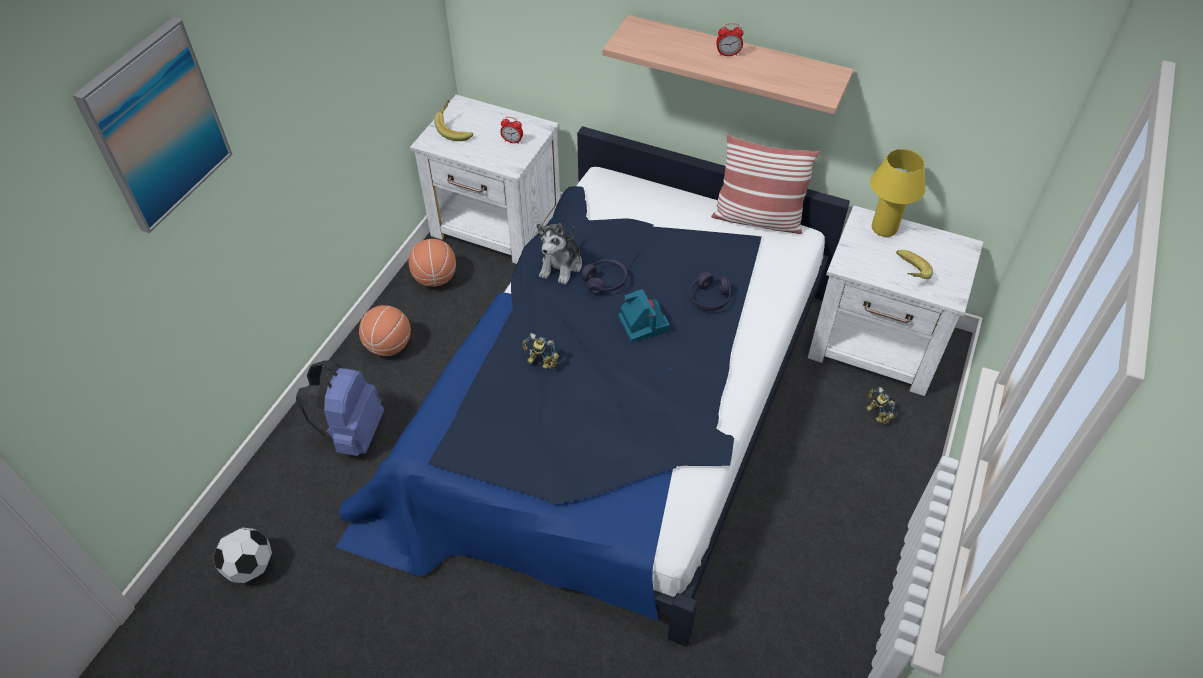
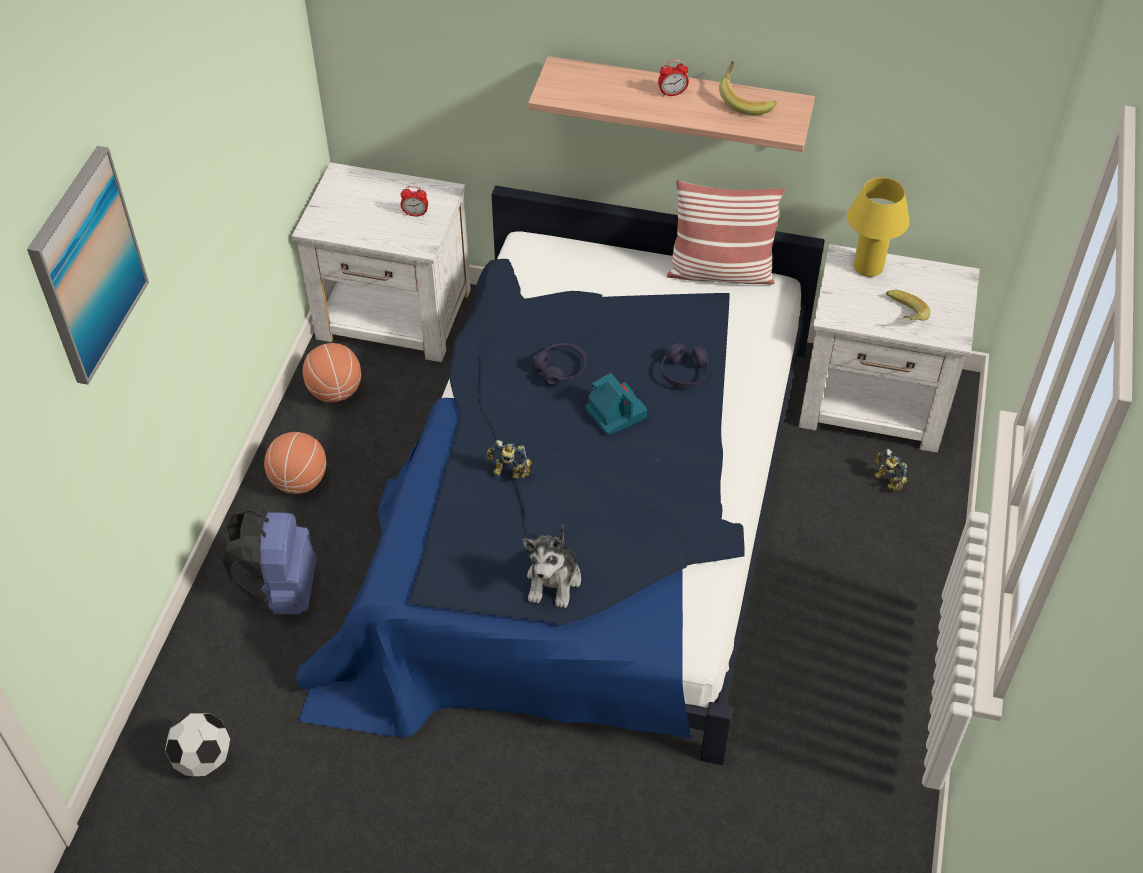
camera: 10 degrees left, 0 degrees up
(455, 130) = (342, 207): banana -> banana (745, 100)
(561, 266) = (505, 357): plush toy -> plush toy (554, 580)

